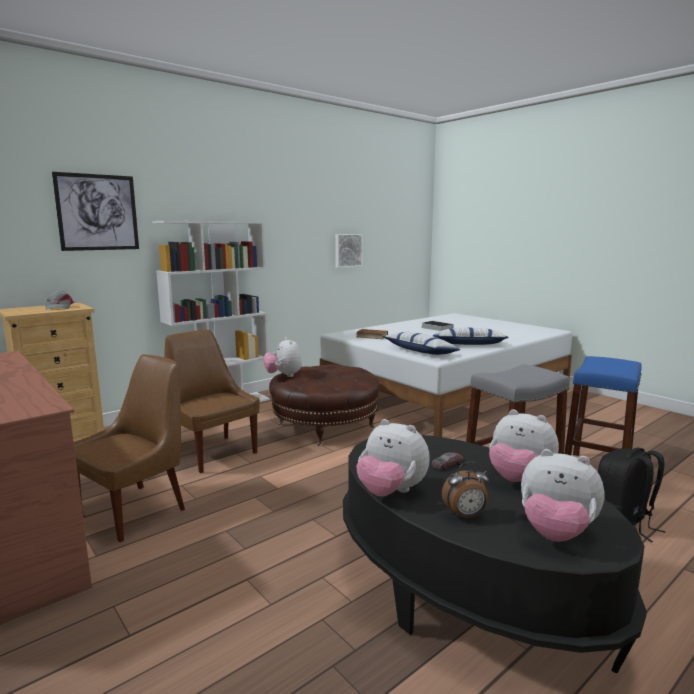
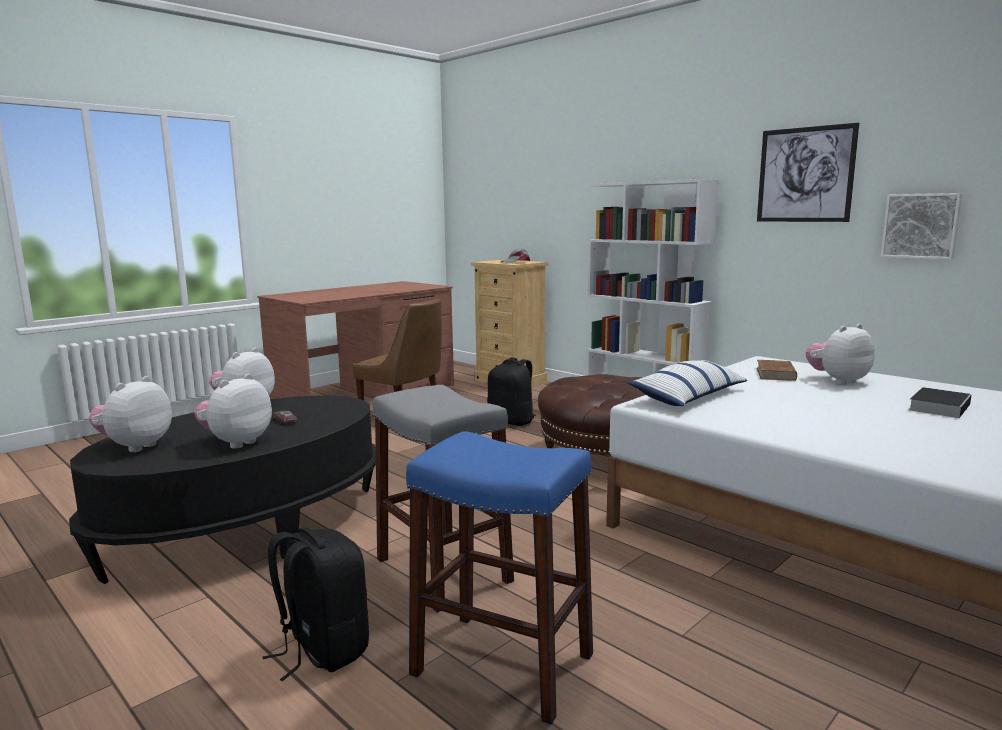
camera: 85 degrees right, 0 degrees up
(97, 212) = (571, 178): picture -> picture (805, 175)
(213, 453) = (512, 421): brown chair -> black backpack
(283, 375) = (595, 374): plush toy -> plush toy (837, 381)
(465, 516) = (188, 424): alarm clock -> none
(468, 344) = (790, 424): pillow -> none

